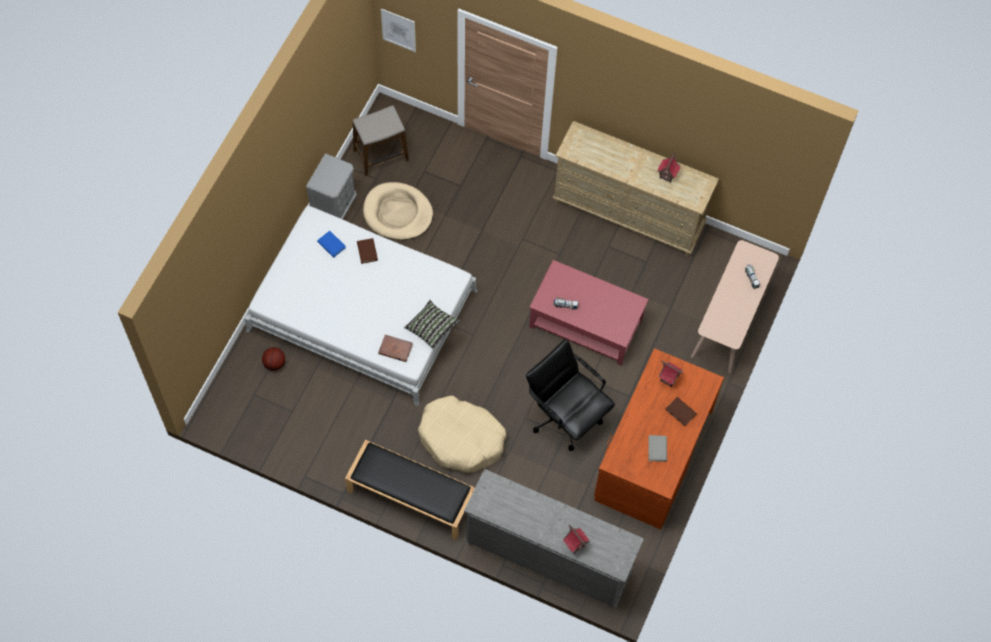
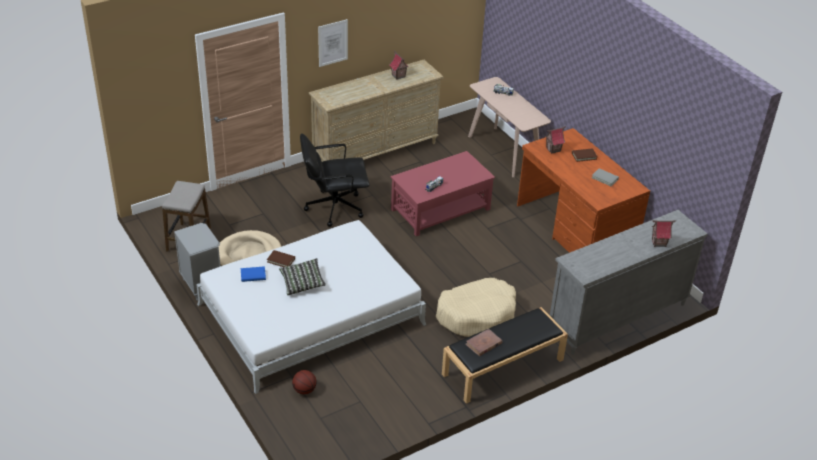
camera: 55 degrees left, 25 degrees down
(395, 349) = (383, 286): brown book -> brown book (483, 344)
(398, 30) = (144, 110): picture -> picture (332, 43)
(431, 328) = (384, 259): pillow -> pillow (302, 283)
(565, 416) = (506, 253): black office chair -> black office chair (334, 207)

